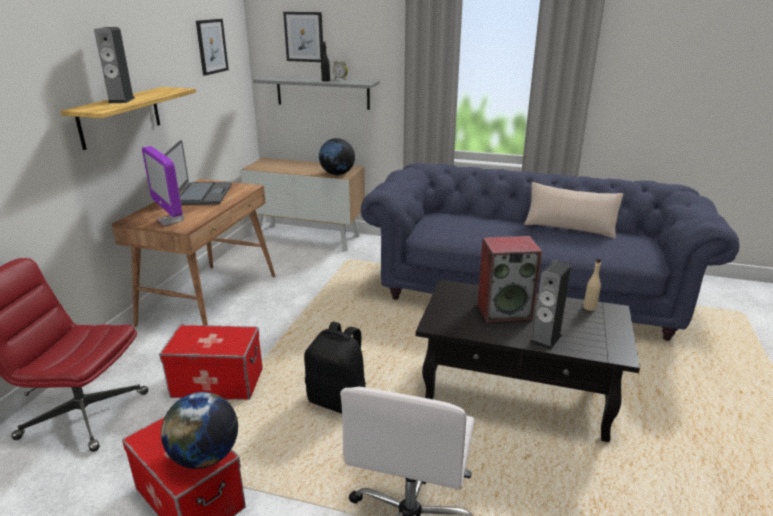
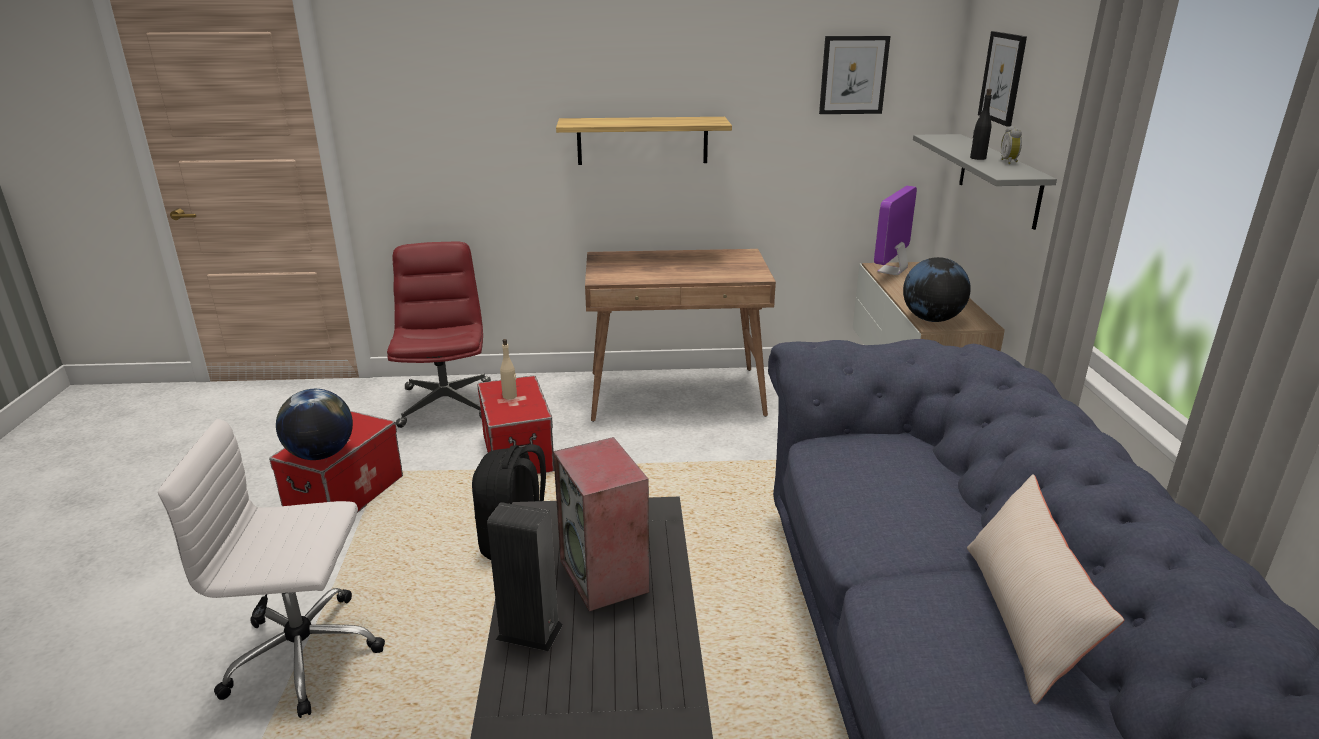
camera: 70 degrees right, 0 degrees up
(121, 100) = (624, 120): speaker -> none
(171, 220) = (614, 270): monitor -> monitor (892, 271)
(202, 195) = (704, 262): laptop -> none
(589, 307) = (672, 686): beige bottle -> beige bottle (510, 396)

